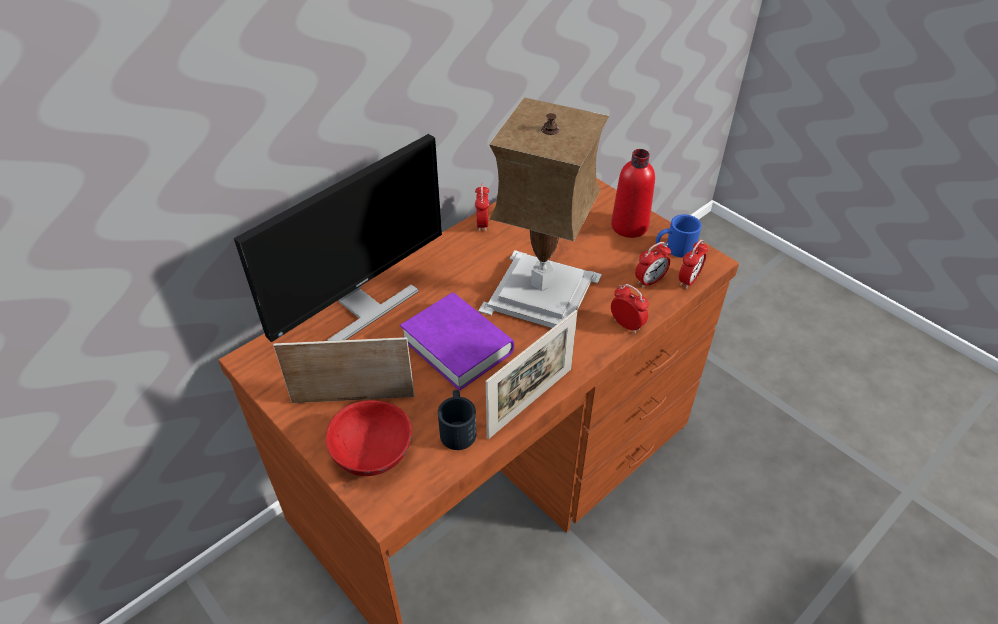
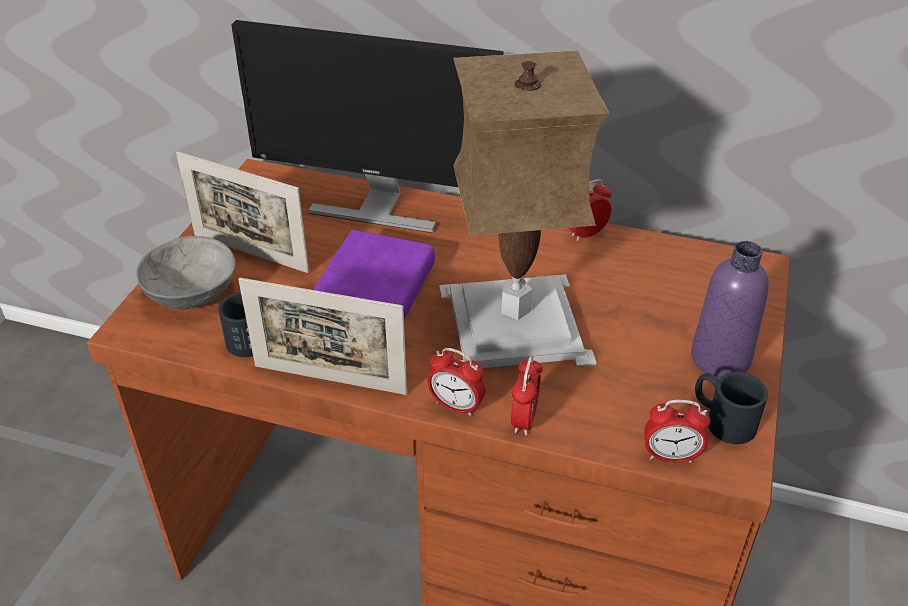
camera: 60 degrees right, 5 degrees down
(353, 399) = (250, 253): picture frame -> picture frame turned 150 degrees clockwise
(371, 452) = (190, 292): red bowl -> grey bowl
(629, 226) = (720, 358): red bottle -> purple bottle
(649, 281) = (629, 415): alarm clock -> alarm clock (456, 406)
(674, 249) = (722, 419): blue mug -> black mug

